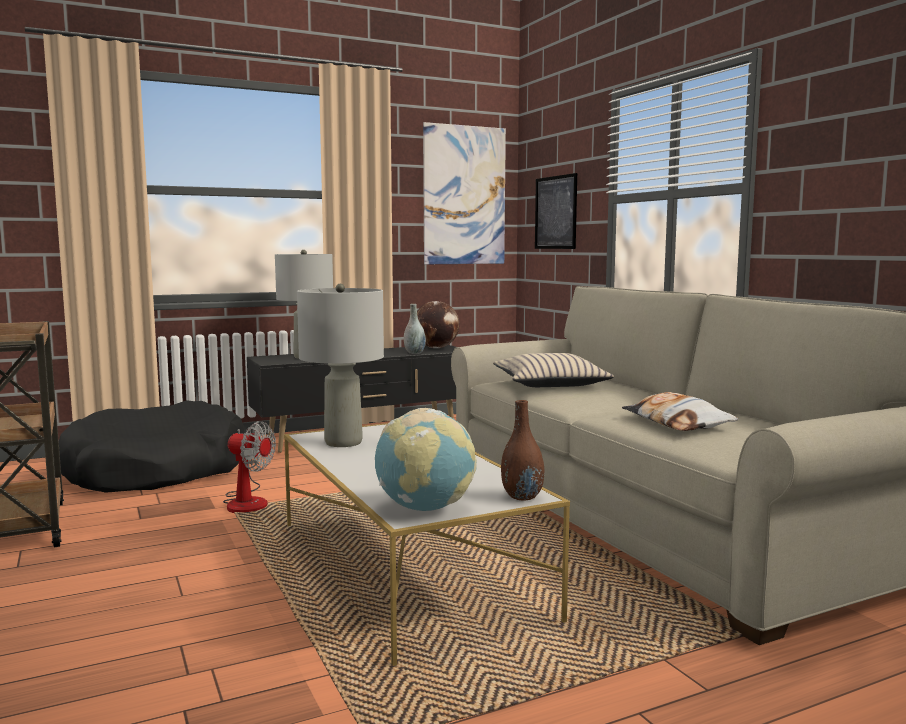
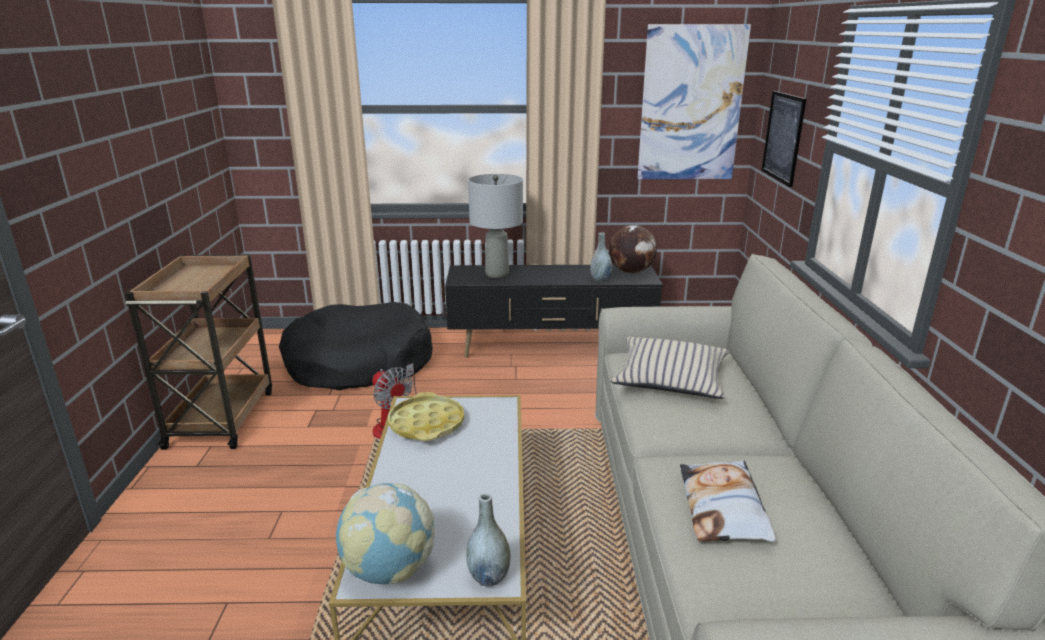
camera: 25 degrees right, 15 degrees up
(343, 442) = (427, 424): grey table lamp -> yellow tray
(522, 496) = (488, 577): brown vase -> grey vase

